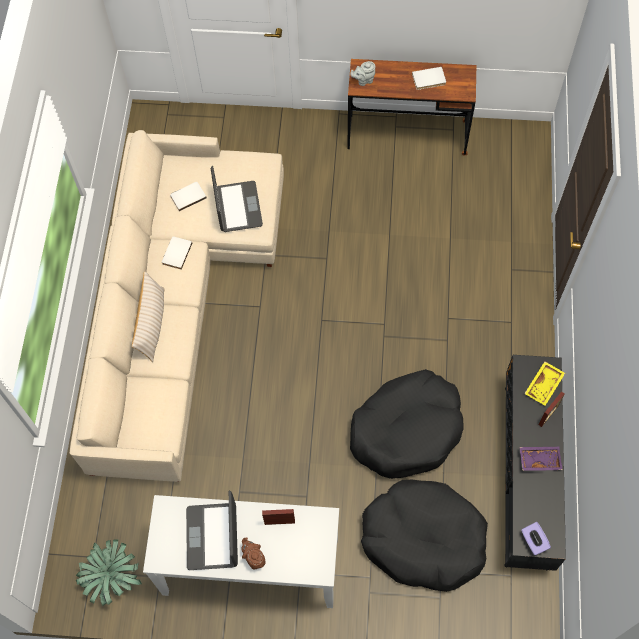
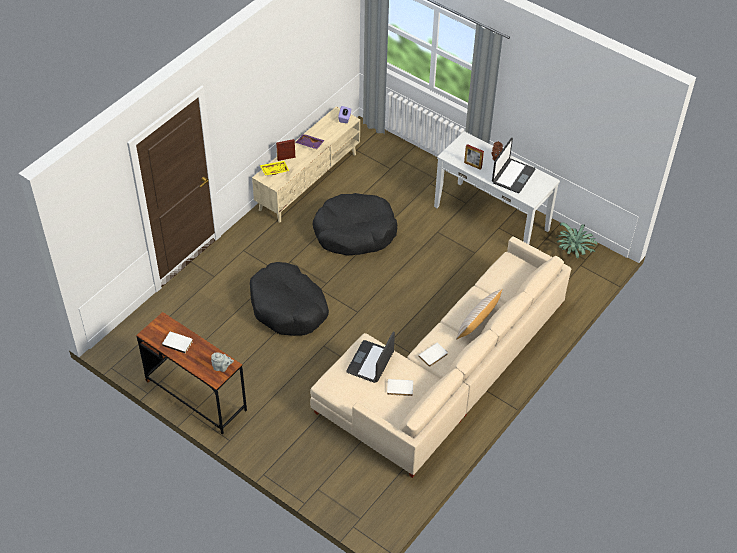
camera: 150 degrees left, 15 degrees down
(423, 539) = (388, 184): black dog bed -> black dog bed (288, 307)
(526, 476) = (308, 181): black tv stand -> beige tv stand

